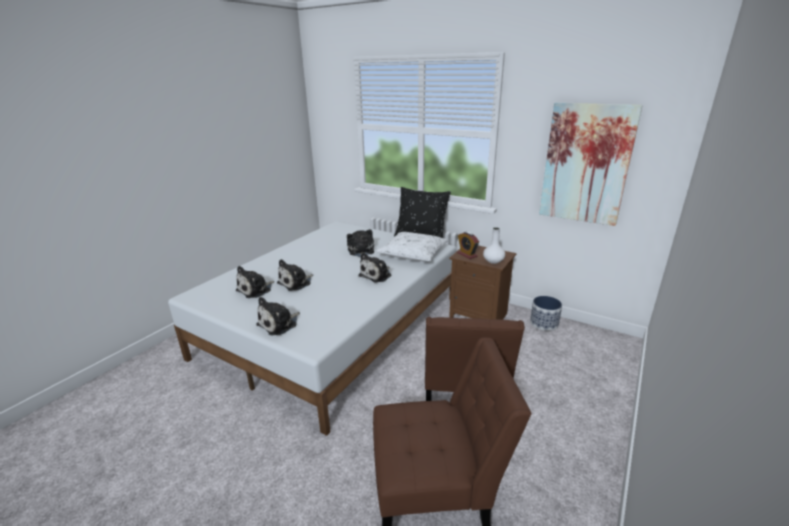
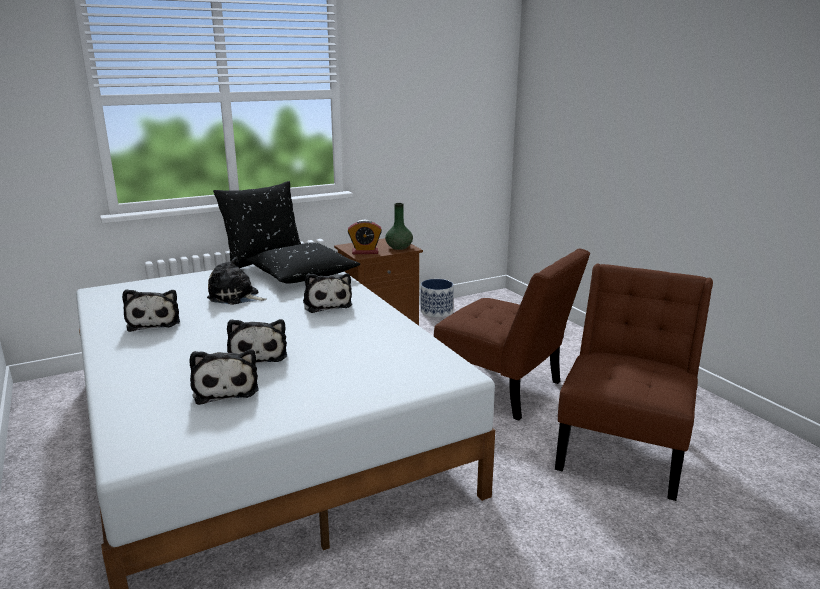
camera: 60 degrees left, 5 degrees down
(279, 324) = (370, 386): plush toy -> plush toy (154, 322)
(413, 253) = (302, 275): white pillow -> black pillow
(493, 261) = (399, 247): white vase -> green vase
(586, 164) = (437, 116): picture -> none

